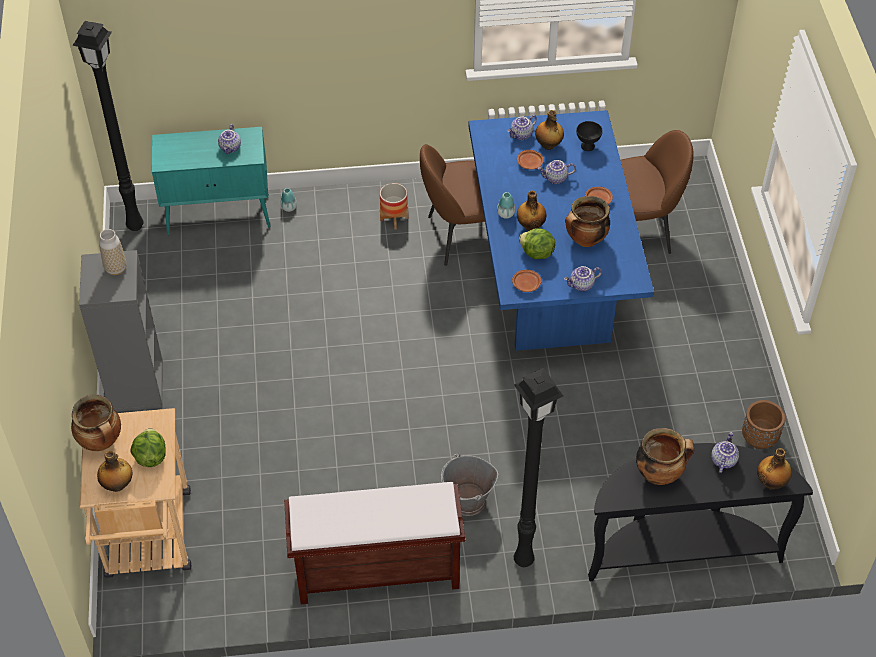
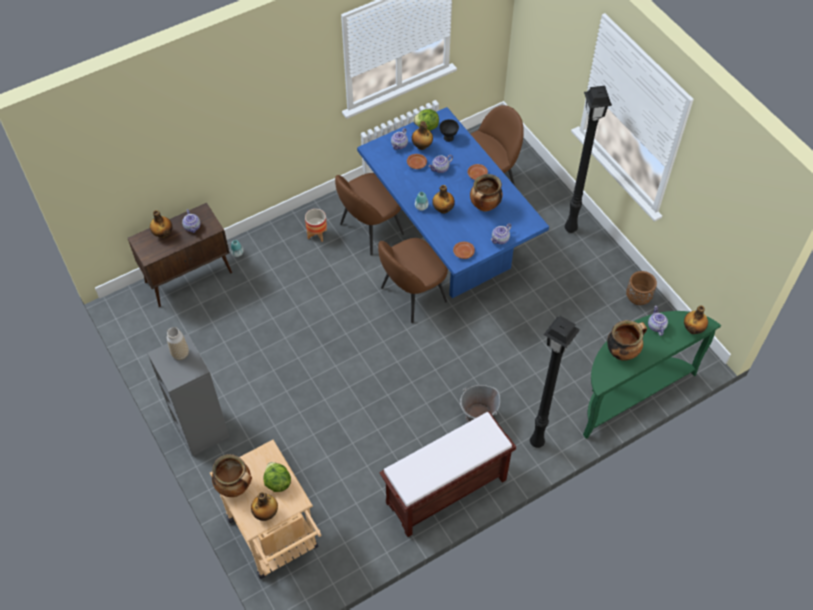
camera: 25 degrees left, 5 degrees up
(134, 225) = (130, 308): black floor lamp -> black floor lamp (569, 228)
(193, 144) = (163, 234): none -> bottle
(219, 214) = (189, 277): turquoise cabinet -> brown cabinet
(467, 329) = (412, 295): none -> brown chair
(536, 253) = (458, 228): lettuce -> lettuce (426, 127)
(680, 548) = (630, 392): black console table -> green console table

